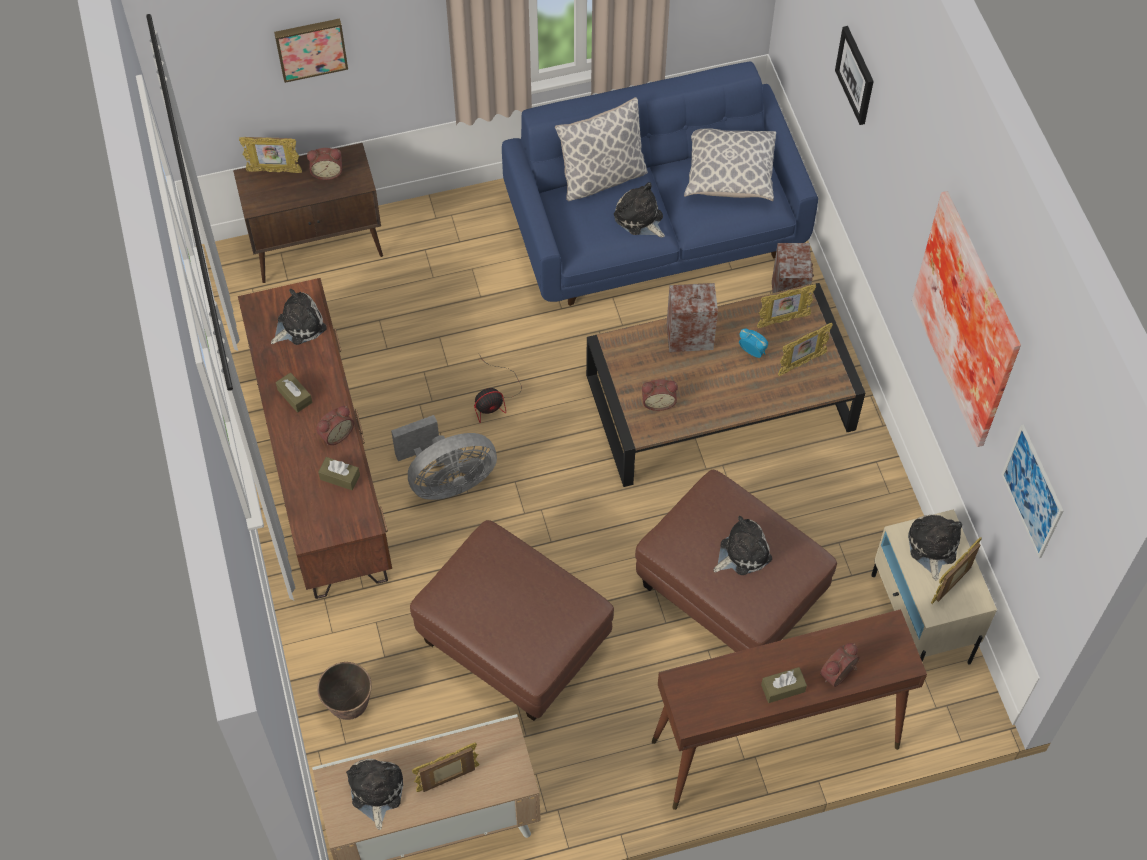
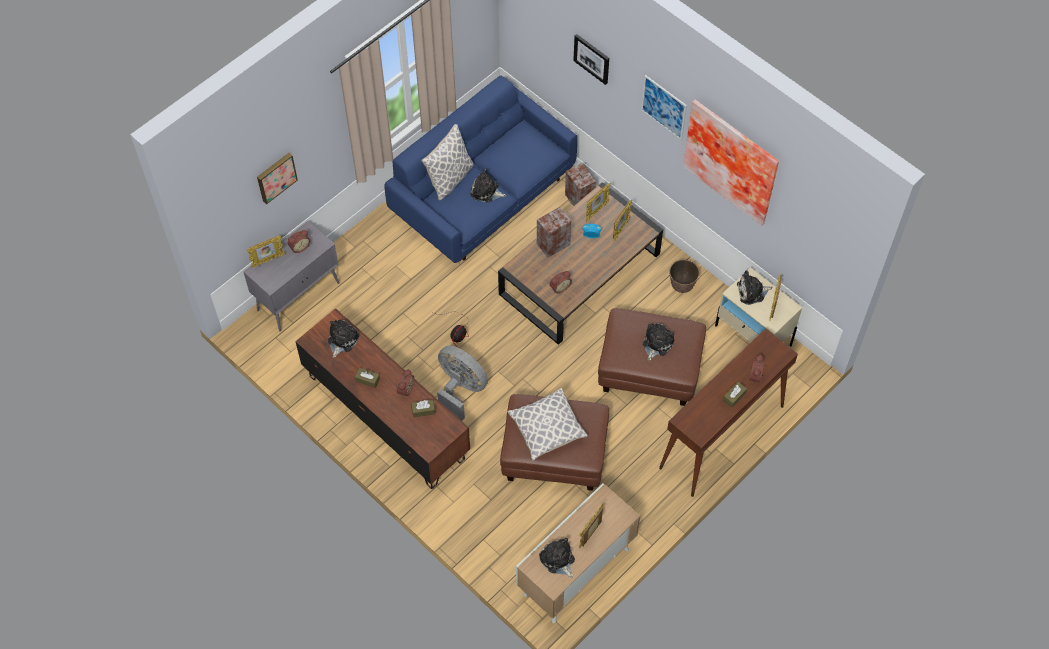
camera: 30 degrees left, 0 degrees up
(319, 248) = (299, 296): brown cabinet -> grey cabinet
(349, 705) = (489, 535): planter -> planter (682, 286)
(447, 480) = (460, 389): grey fan -> grey fan turned 90 degrees counterclockwise
(729, 175) = (518, 145): pillow -> pillow (547, 430)
(932, 547) = (752, 292): plush toy -> plush toy turned 75 degrees counterclockwise
(1032, 491) = (808, 234): picture -> picture (664, 107)

